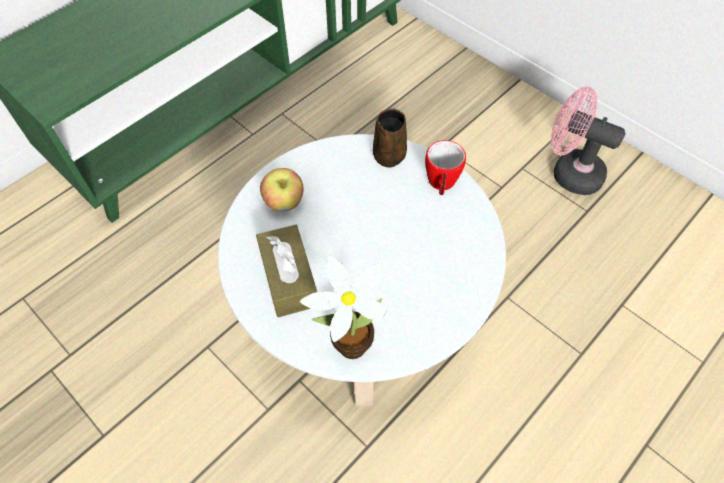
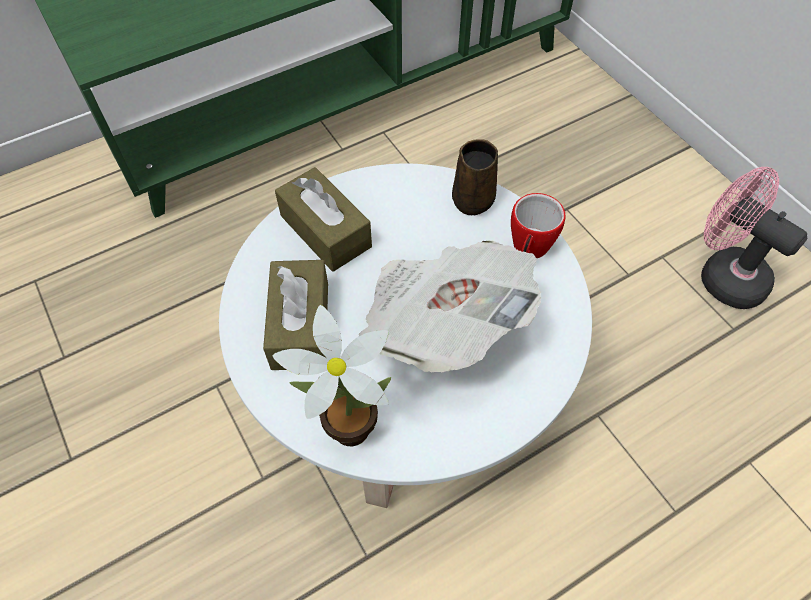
camera: 15 degrees right, 0 degrees up
(284, 202) = (325, 231): apple -> brown tissue box
(393, 252) = (440, 322): none -> newspaper

